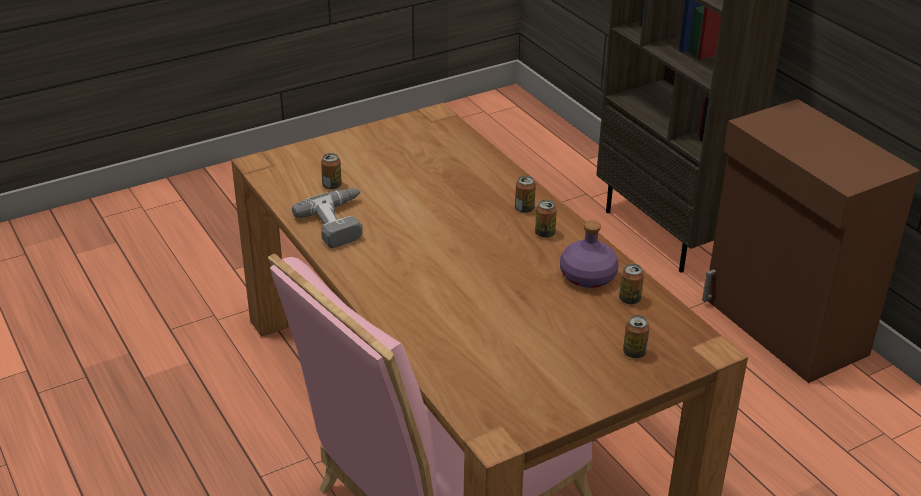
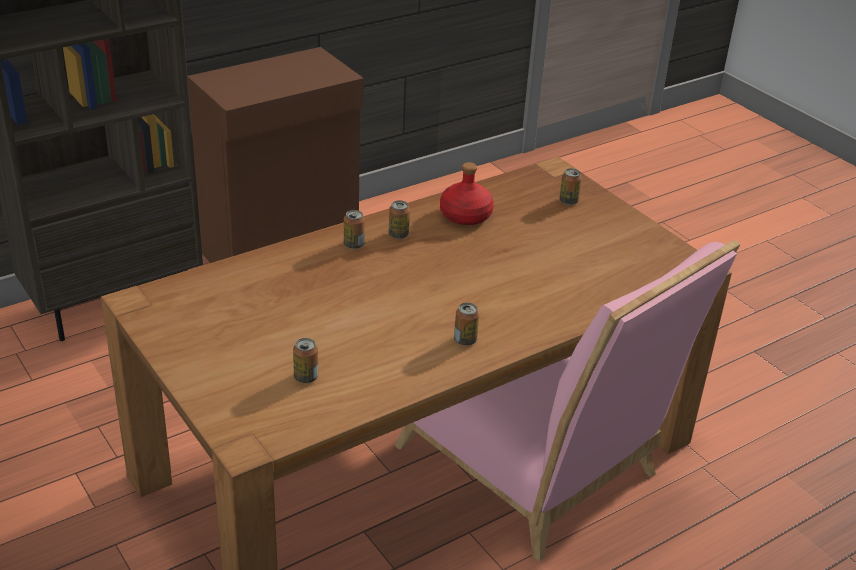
camera: 95 degrees left, 0 degrees up
(340, 222) = (389, 365): power drill -> none
(587, 276) = (466, 216): purple bottle -> red bottle
(629, 299) = (497, 198): can -> can (465, 340)

